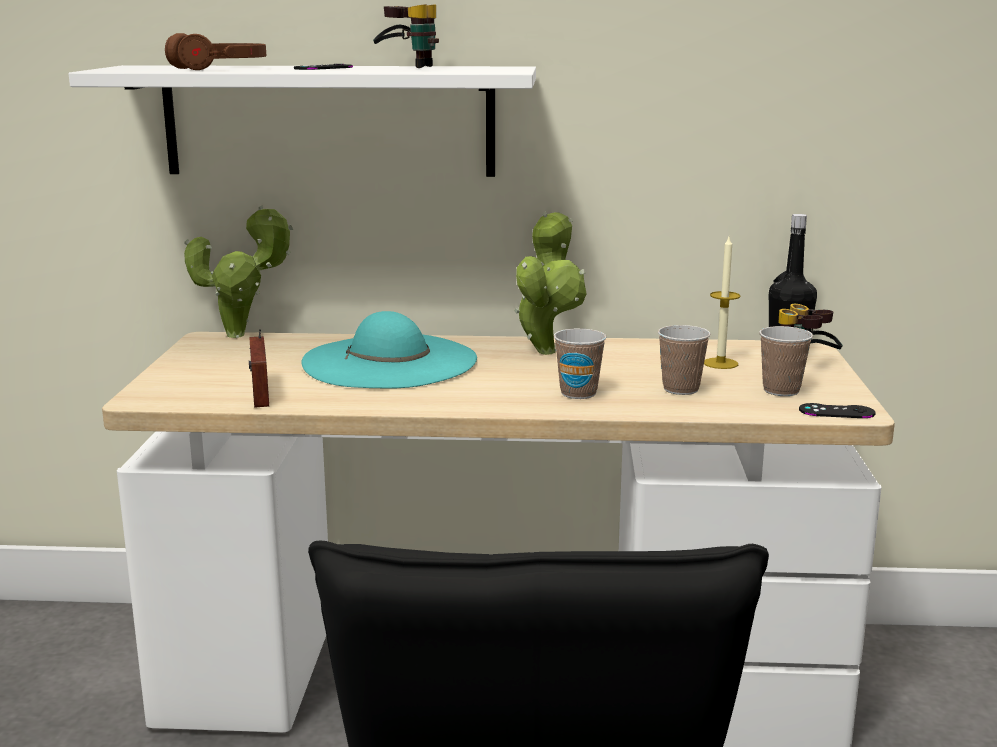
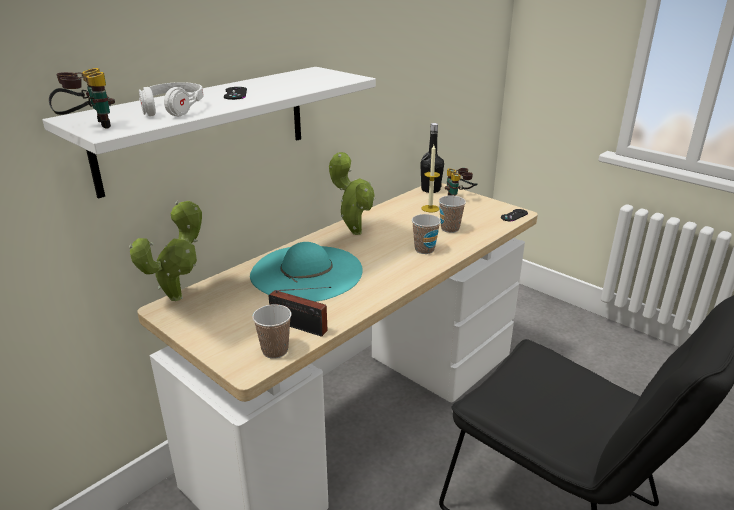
camera: 50 degrees left, 10 degrees up
(219, 68) = (173, 109): brown headphones -> white headphones
(408, 67) = (271, 81): binoculars -> binoculars (88, 127)
(781, 390) = (478, 213): cup -> cup (275, 351)

